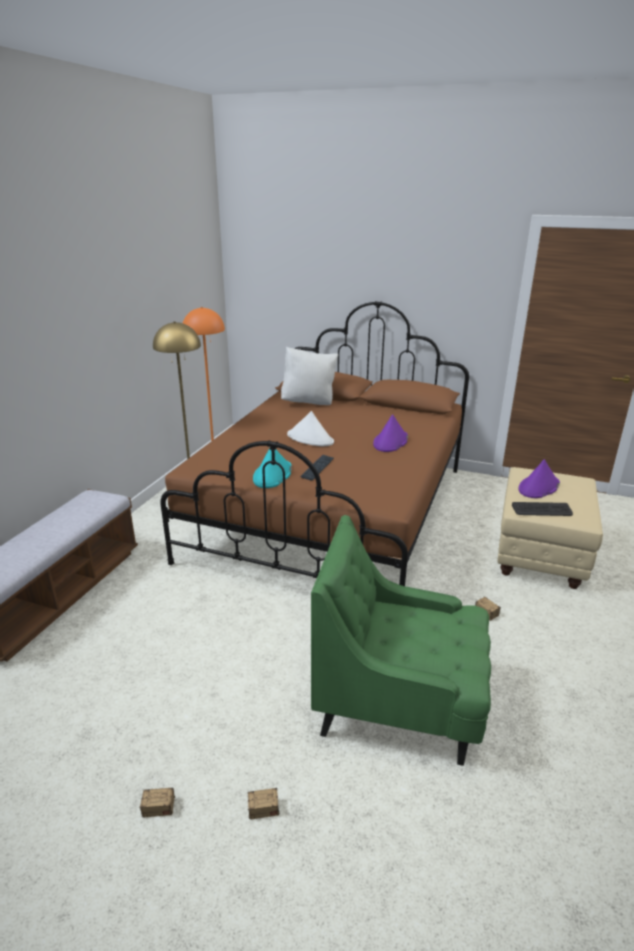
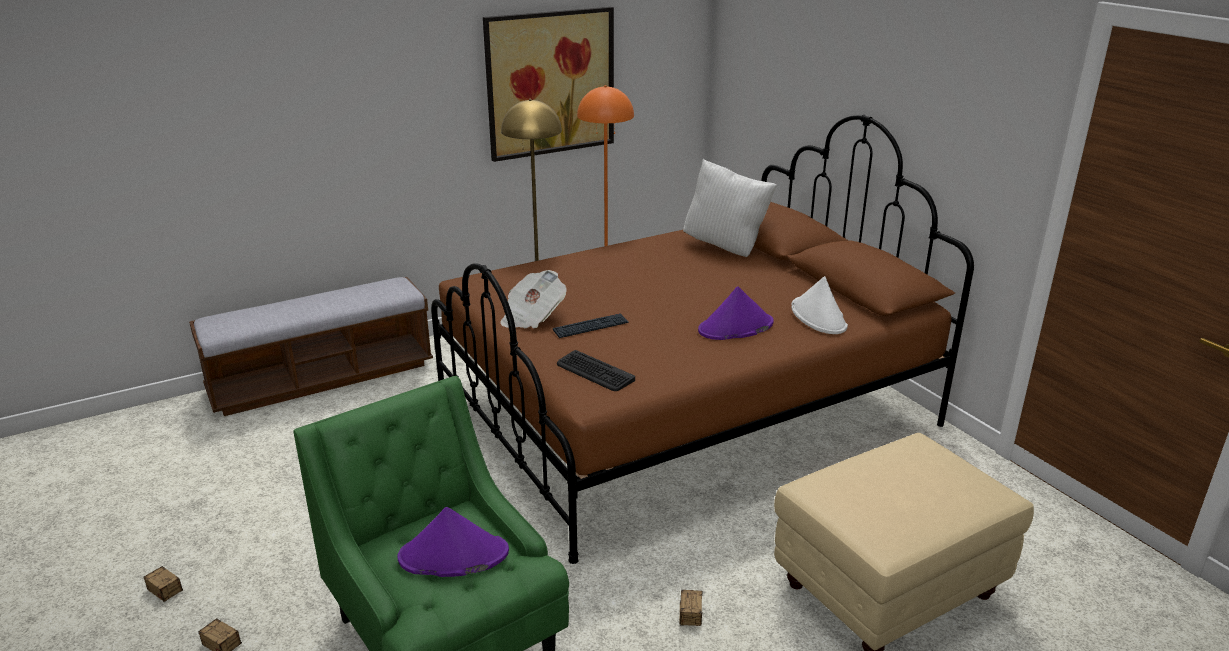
camera: 40 degrees right, 0 degrees up
(151, 312) = (550, 83): none -> picture
(272, 475) = (532, 317): turquoise hat -> newspaper
(310, 439) = (645, 291): white hat -> white hat (819, 317)
(538, 487) = (898, 473): purple hat -> purple hat (453, 555)
(542, 510) = (841, 502): keyboard -> keyboard (594, 372)

